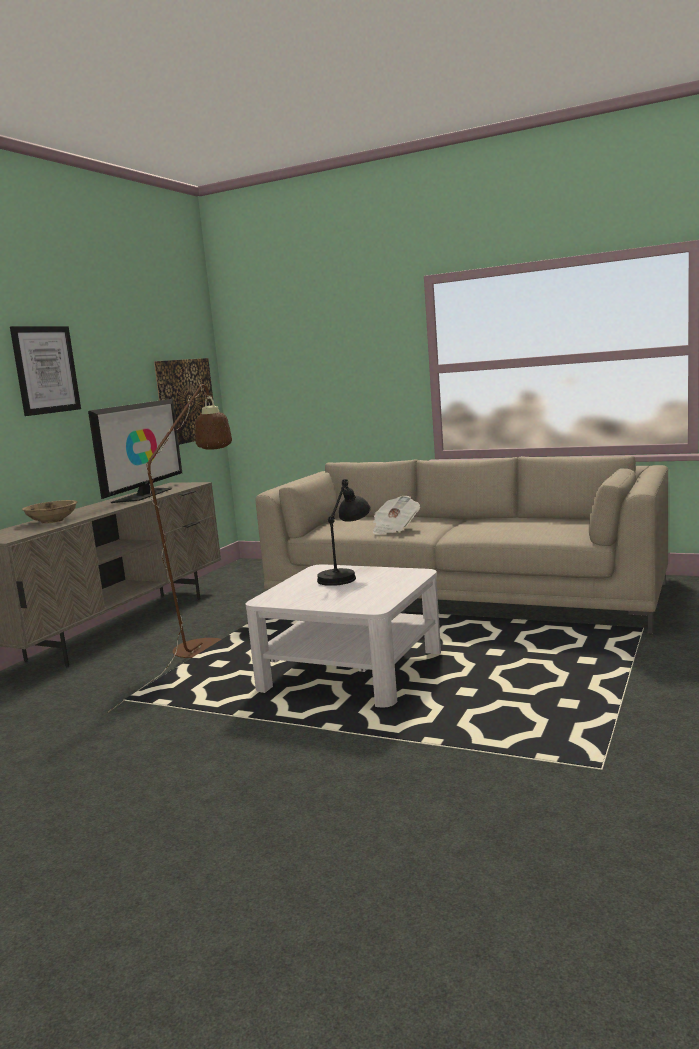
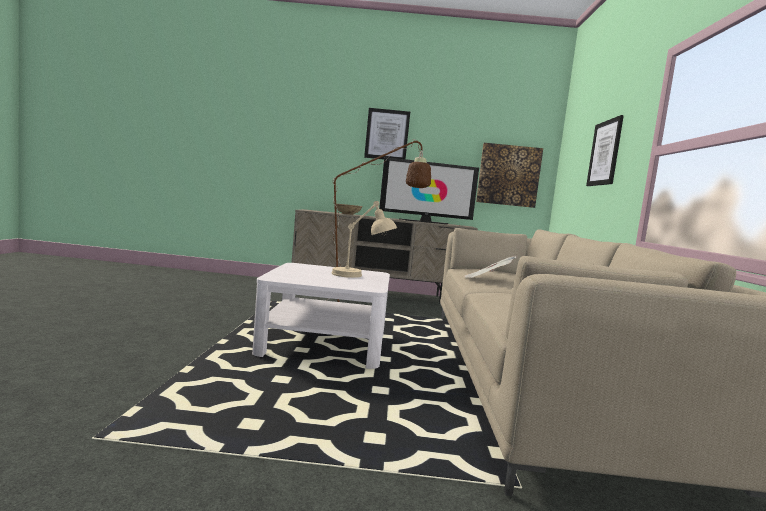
camera: 65 degrees right, 5 degrees down
(340, 366) = (605, 153): none -> picture
(346, 575) = (360, 276): black table lamp -> beige table lamp

